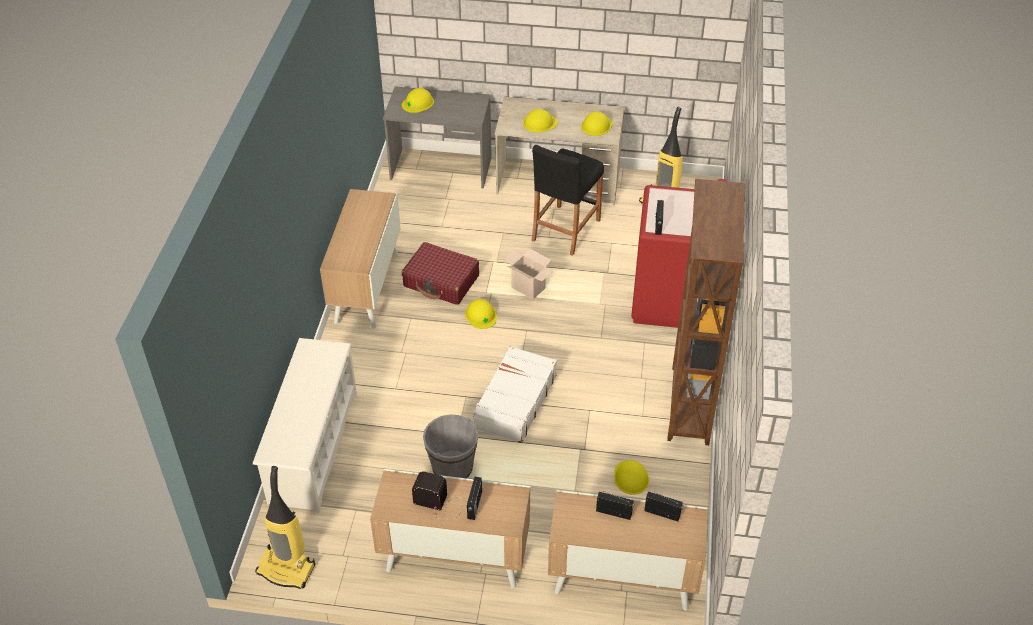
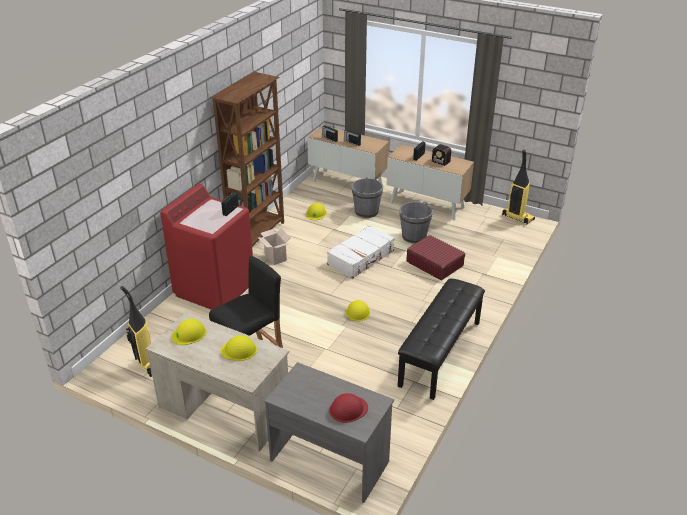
camera: 160 degrees left, 10 degrees down
(313, 446) = (497, 263): white shoe rack -> none
(366, 287) = (441, 353): cabinet -> black bench
(418, 103) = (348, 409): yellow hard hat -> red hard hat
(441, 281) = (377, 343): red suitcase -> red suitcase (434, 264)
(529, 288) = (310, 322): cardboard box -> cardboard box (274, 257)
(551, 506) = (366, 212): none -> grey bucket

